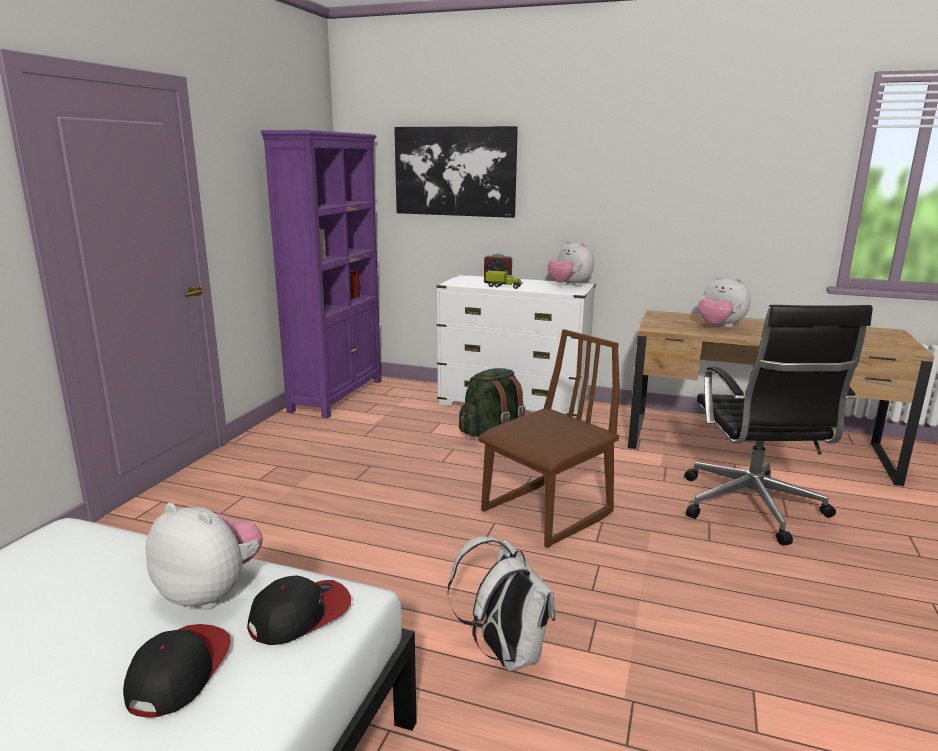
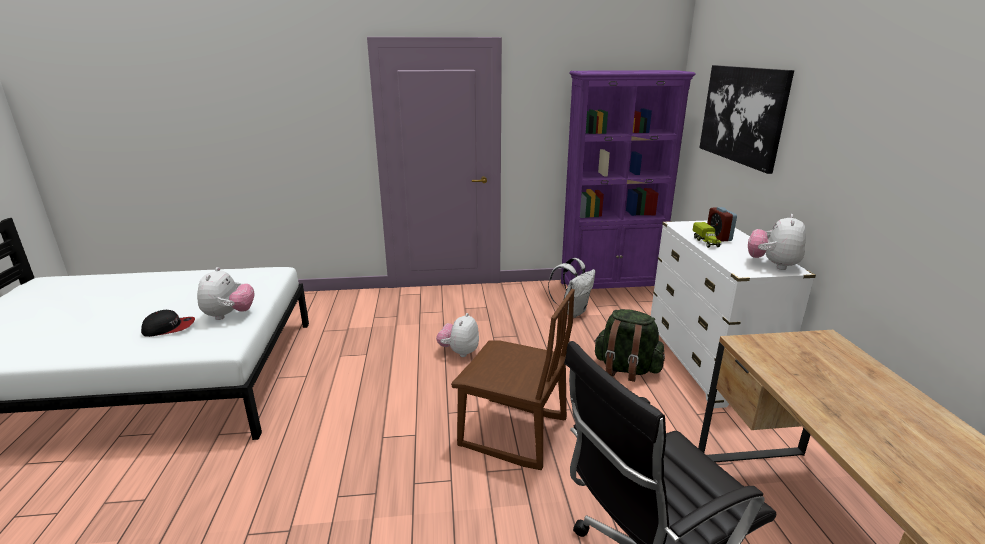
camera: 65 degrees right, 5 degrees up
(300, 615) = (209, 339): cap -> none
(505, 652) = (325, 456): white backpack -> white backpack (572, 311)
(719, 326) = (837, 388): plush toy -> plush toy (459, 352)

